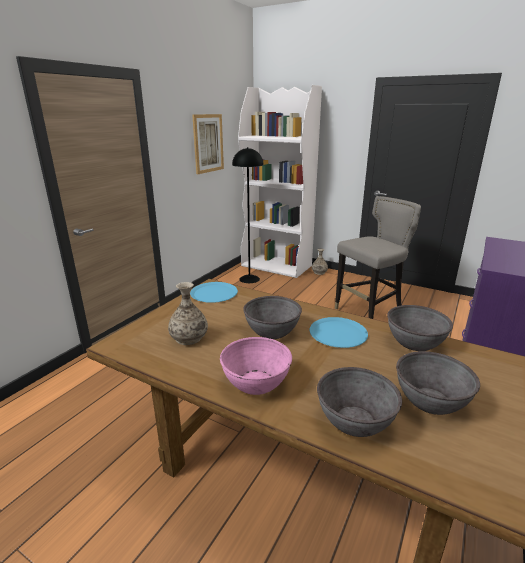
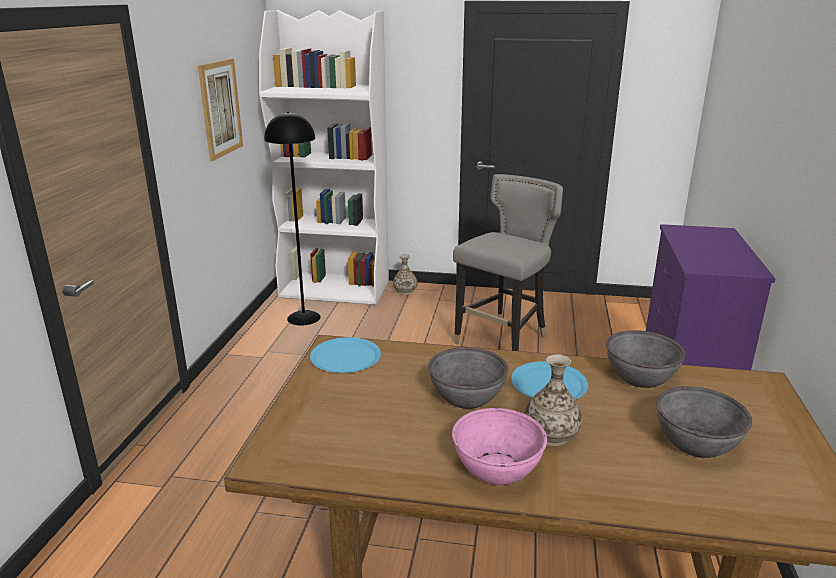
camera: 20 degrees left, 0 degrees up
(189, 338) = (363, 429): vase -> vase (550, 434)
(355, 420) = (636, 485): grey bowl -> none

